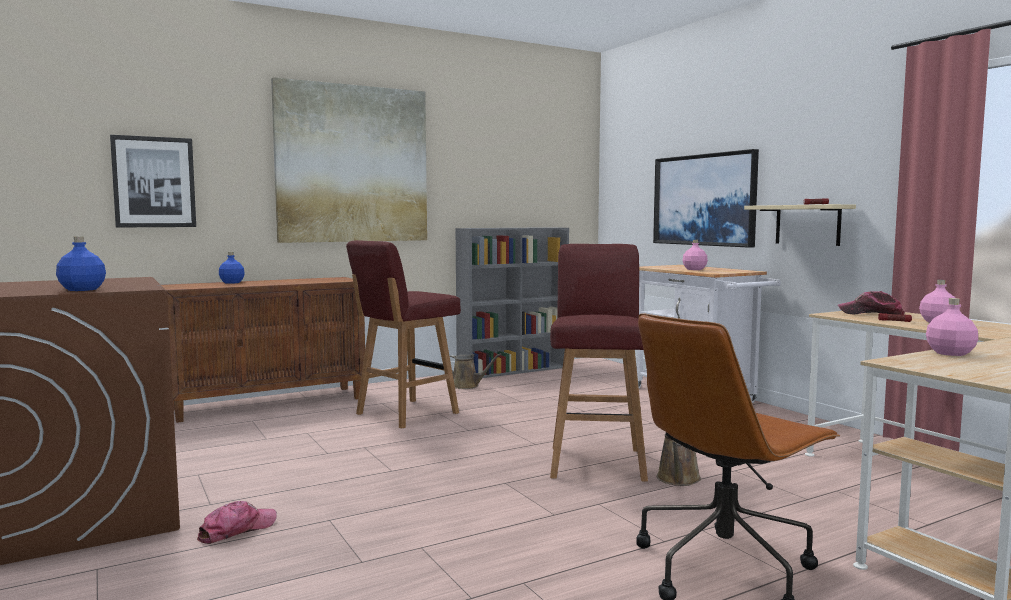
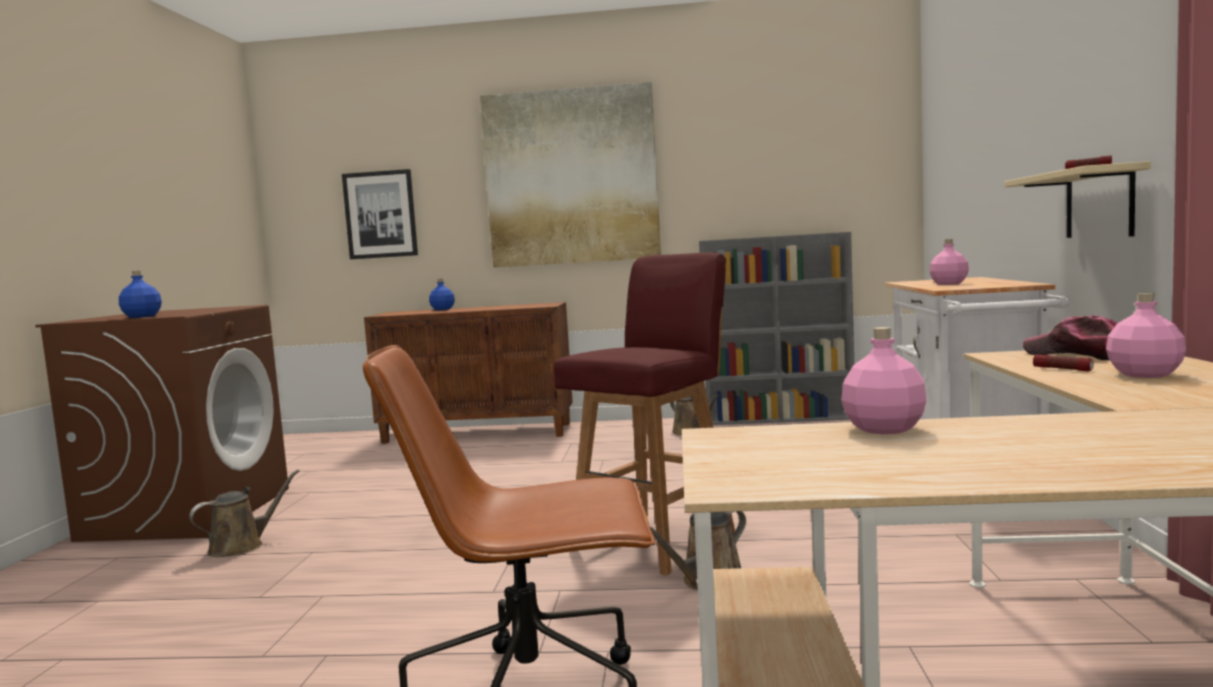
camera: 35 degrees right, 0 degrees up
(237, 530) = (241, 546): cap -> brown watering can
(405, 414) = (570, 457): red stool -> none
(704, 200) = (1002, 177): picture -> none

